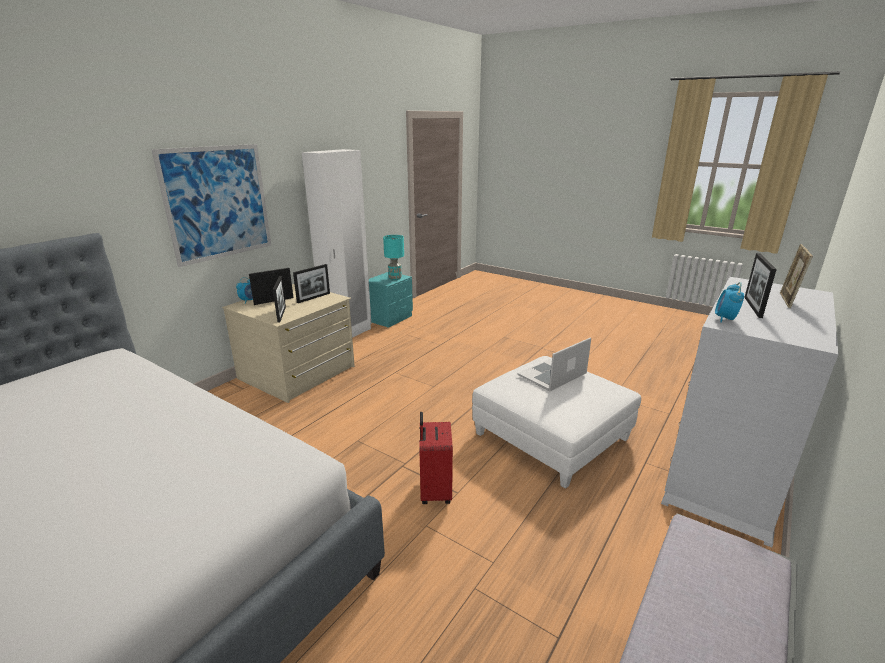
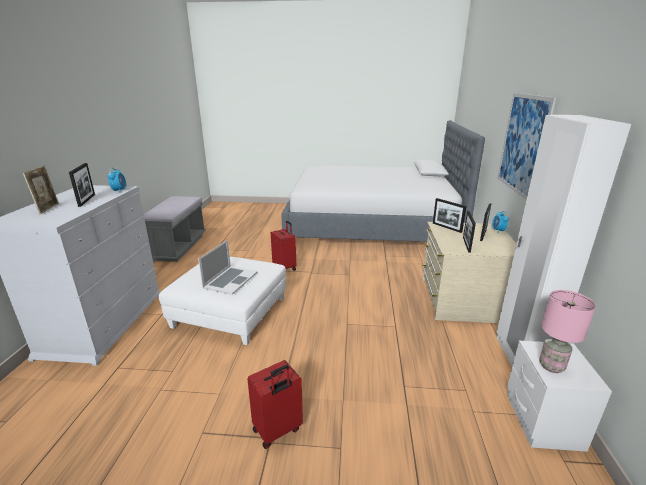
camera: 150 degrees right, 0 degrees up
(390, 318) = (543, 421): turquoise nightstand -> white nightstand
(395, 278) = (551, 366): turquoise table lamp -> pink table lamp
(536, 349) = (277, 430): none -> red suitcase

